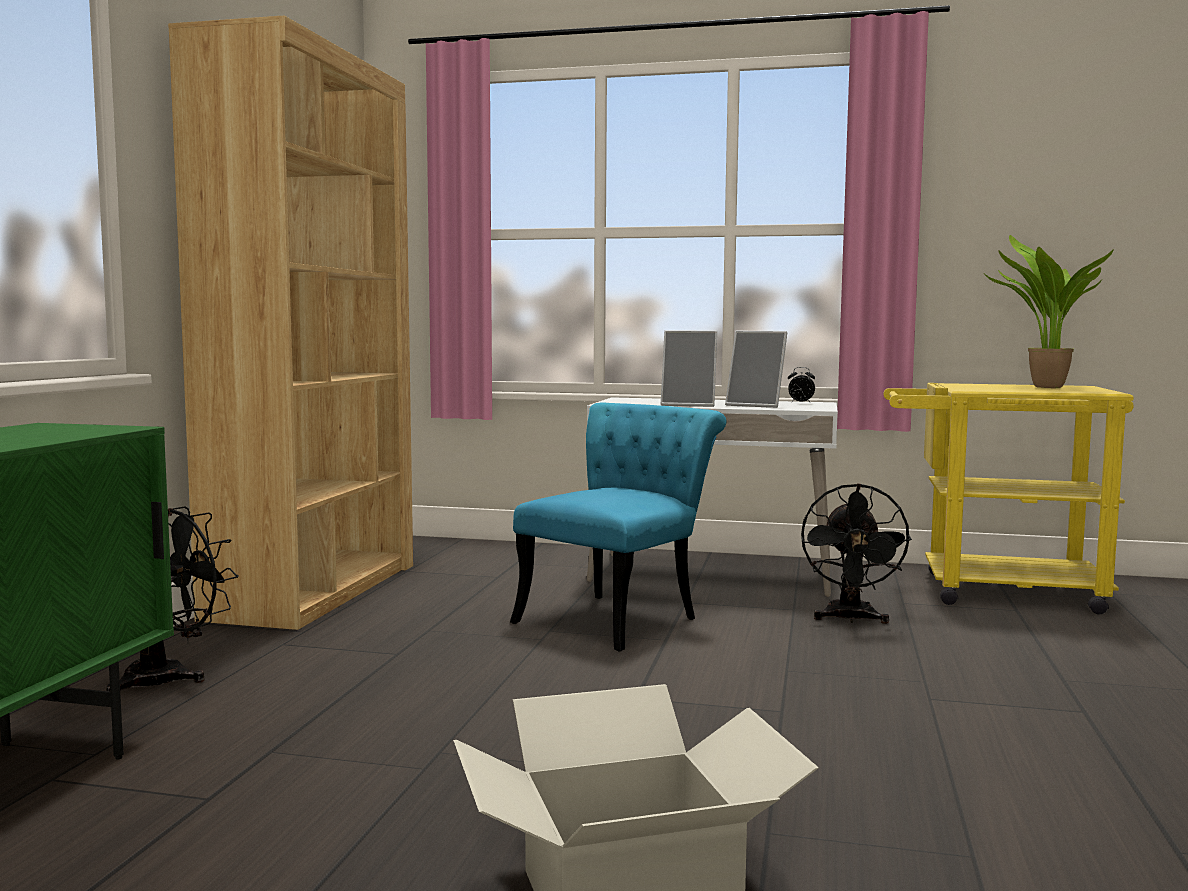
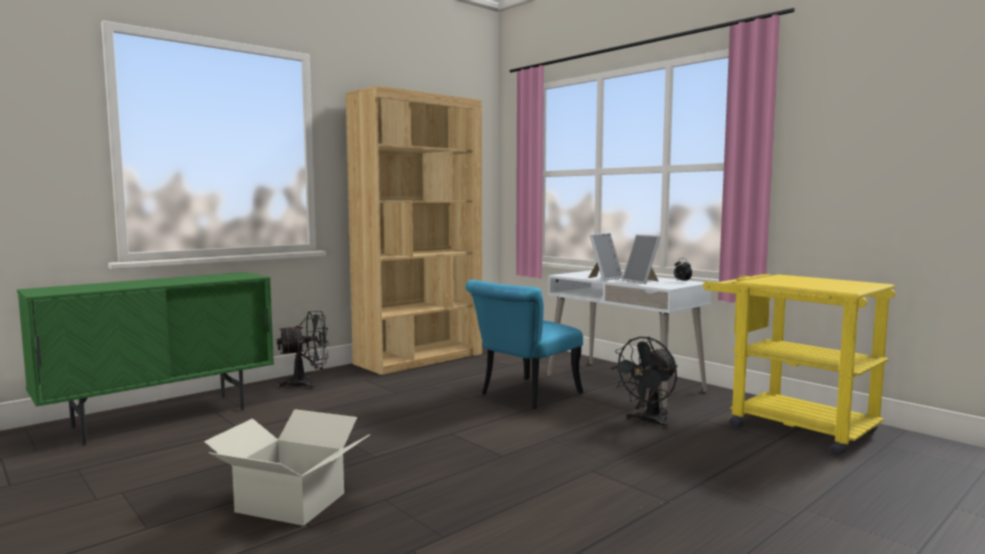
camera: 35 degrees right, 0 degrees up
(618, 617) = (524, 396): turquoise chair -> turquoise chair turned 150 degrees clockwise
(689, 405) = (604, 278): picture frame -> picture frame turned 90 degrees counterclockwise
(1043, 387) = (829, 283): potted plant -> none

